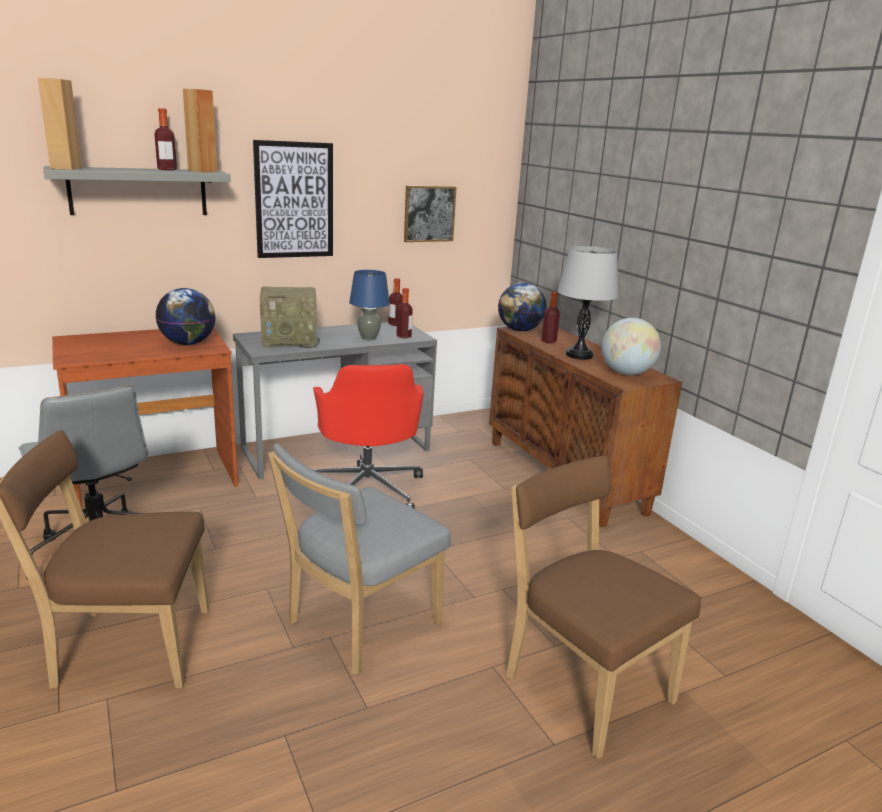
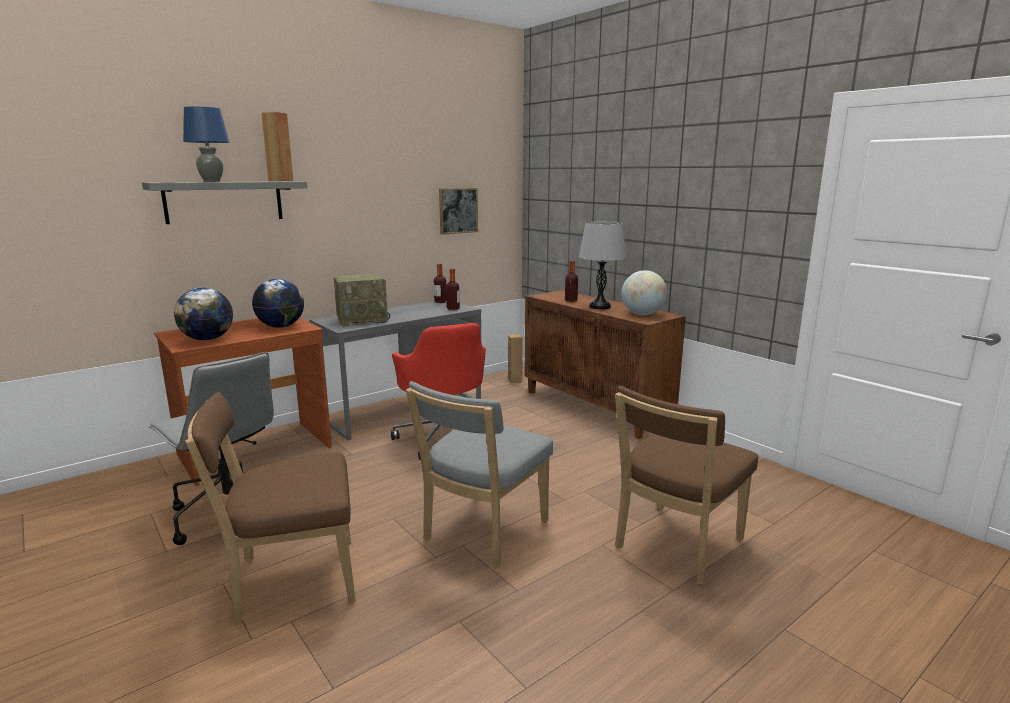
camera: 10 degrees left, 5 degrees down
(65, 168) = (166, 182): brown speaker -> brown speaker (514, 380)
(167, 169) = (250, 181): bottle -> none
(294, 200) = (353, 204): picture -> none
(368, 338) = (425, 312): blue table lamp -> blue table lamp (211, 181)
(519, 330) = (543, 296): globe -> globe (207, 339)
(582, 684) = (675, 546): brown chair -> brown chair turned 90 degrees counterclockwise

